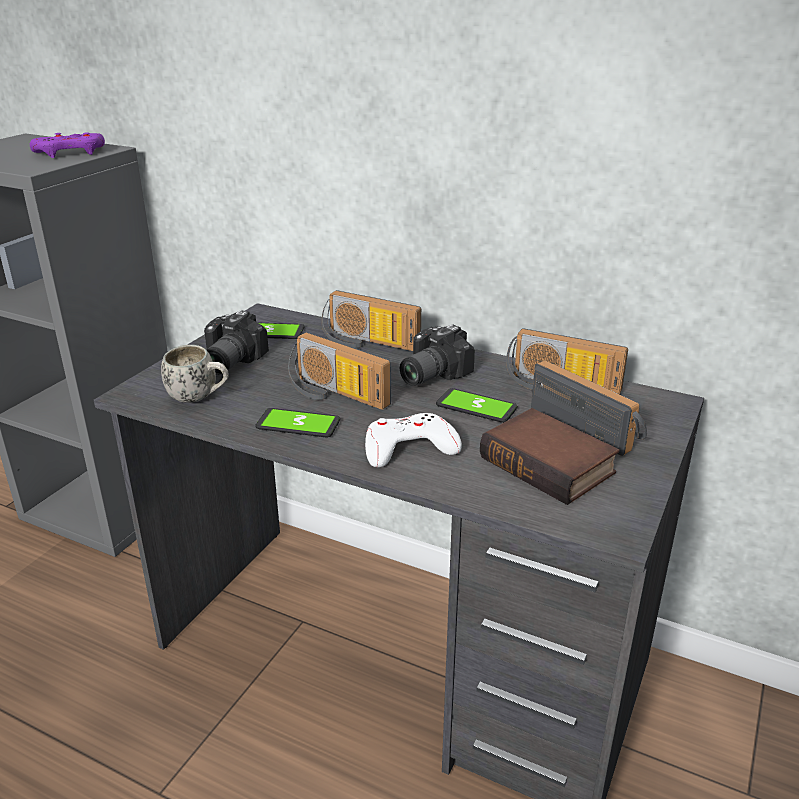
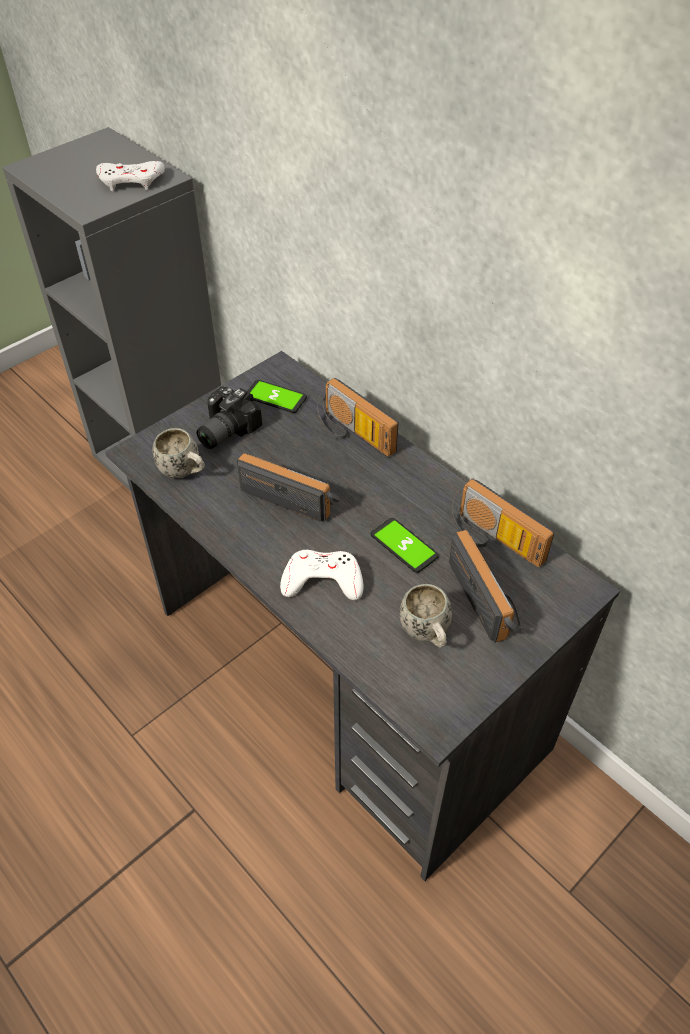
camera: 20 degrees right, 20 degrees up
(70, 152) = (131, 181): purple game controller -> white game controller
(298, 424) = (248, 526): phone -> none
(334, 394) = (292, 497): radio -> radio turned 150 degrees clockwise
(428, 374) = (384, 491): camera -> none
(550, 464) = (427, 634): book -> white mug

